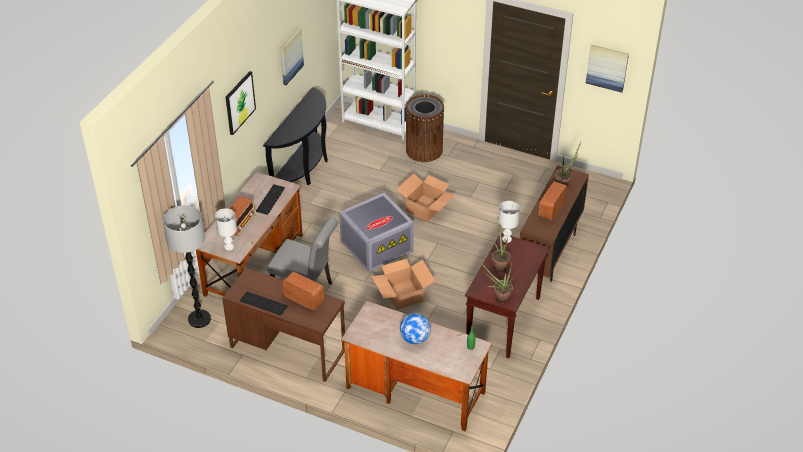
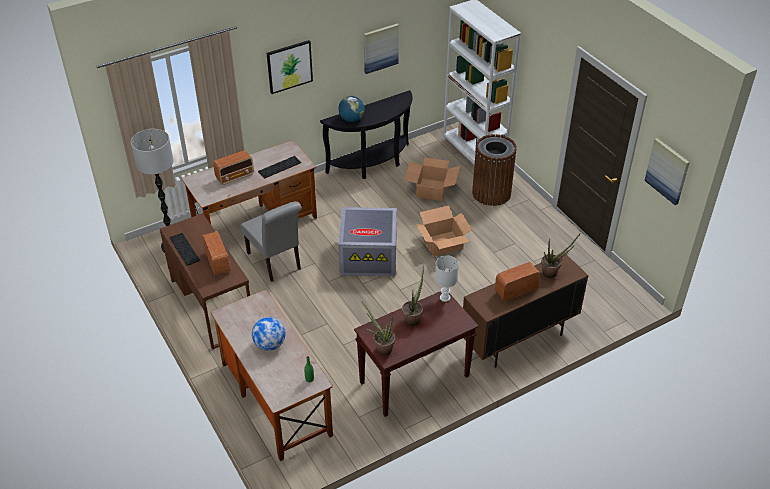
camera: 35 degrees right, 0 degrees up
(229, 247) = (207, 190): white table lamp -> none
(290, 132) = (351, 119): none -> globe
(403, 295) = (349, 310): cardboard box -> cardboard box (431, 189)

